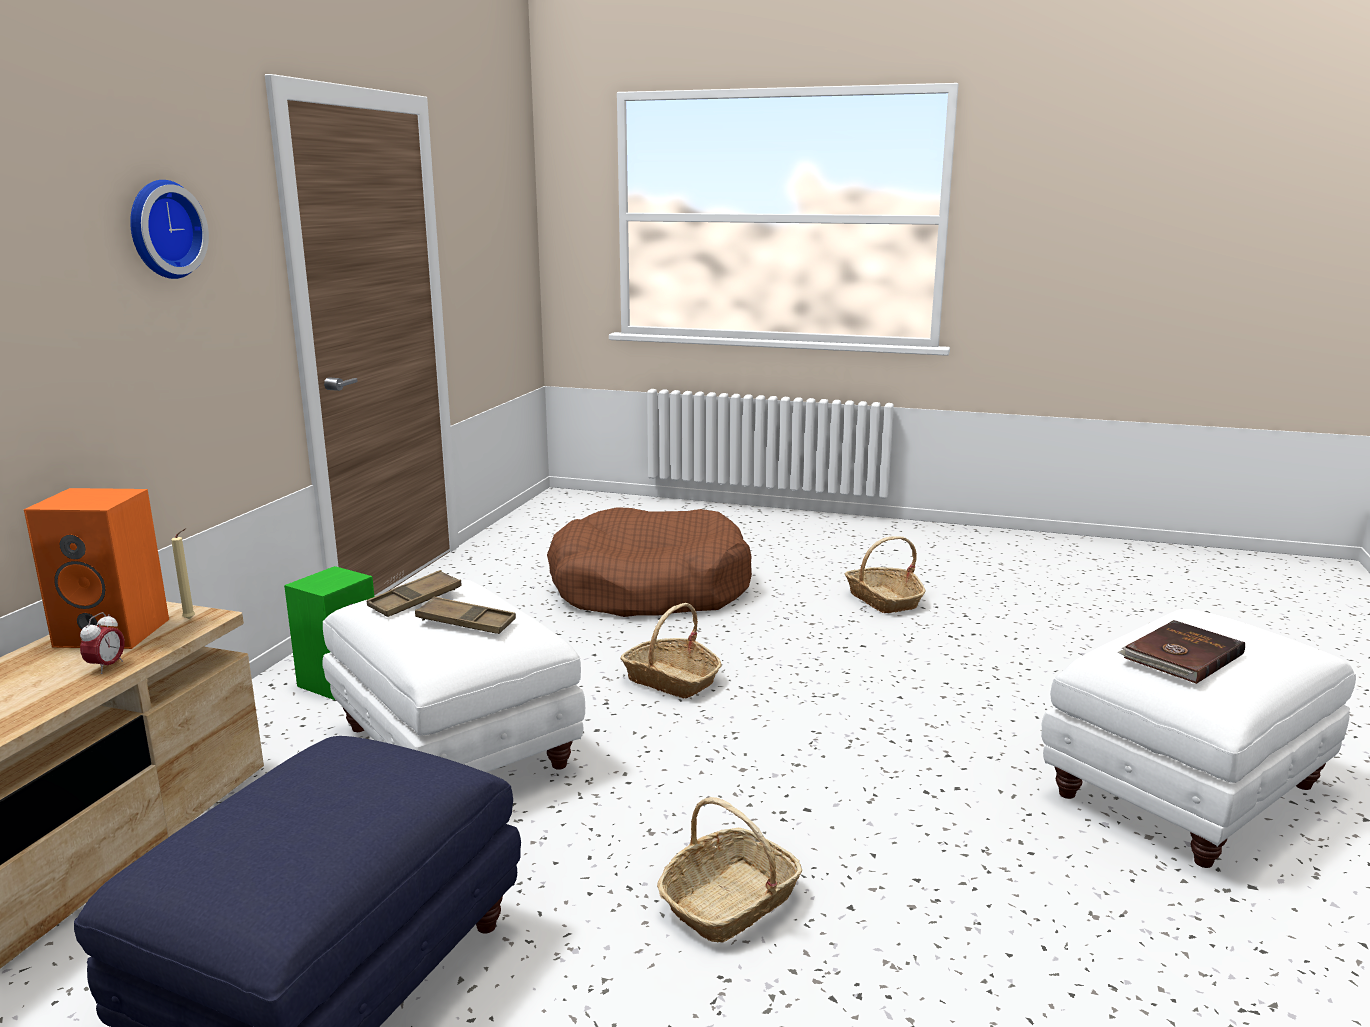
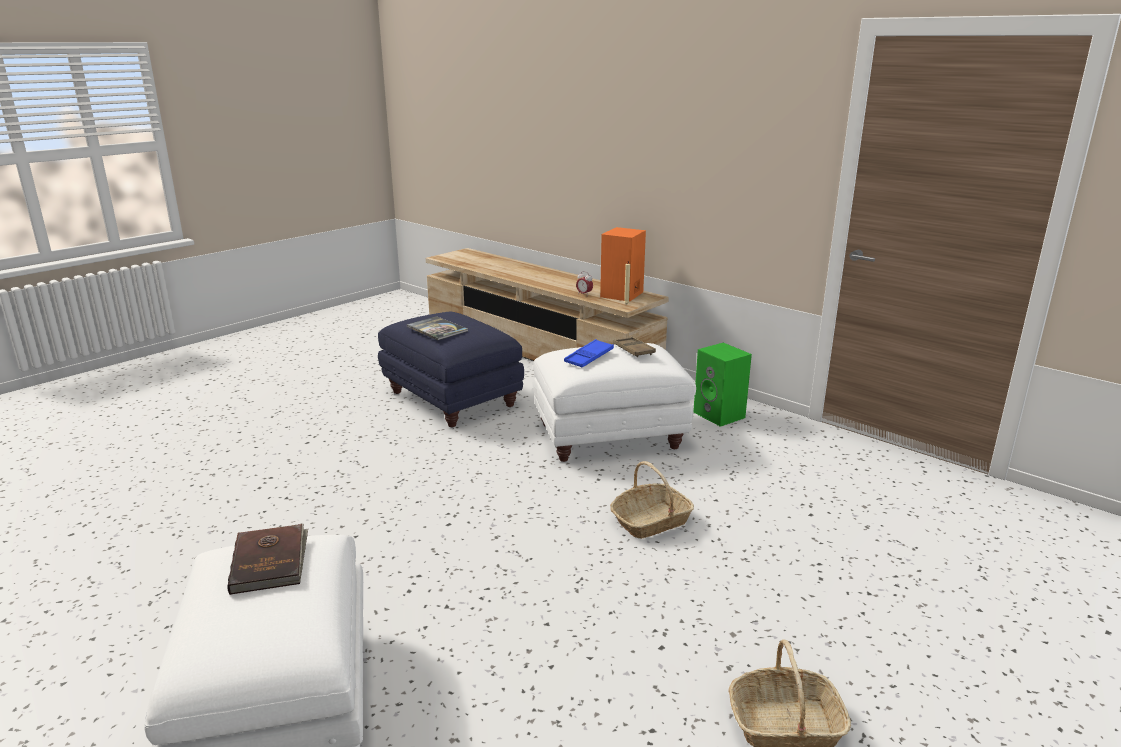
camera: 115 degrees right, 5 degrees up
(162, 229) = (742, 120): wall clock -> none
(358, 806) = (437, 329): none -> book
(466, 622) = (589, 357): brown tray -> blue tray
(649, 588) = (864, 559): brown dog bed -> none
(730, 902) = (404, 479): basket -> none

